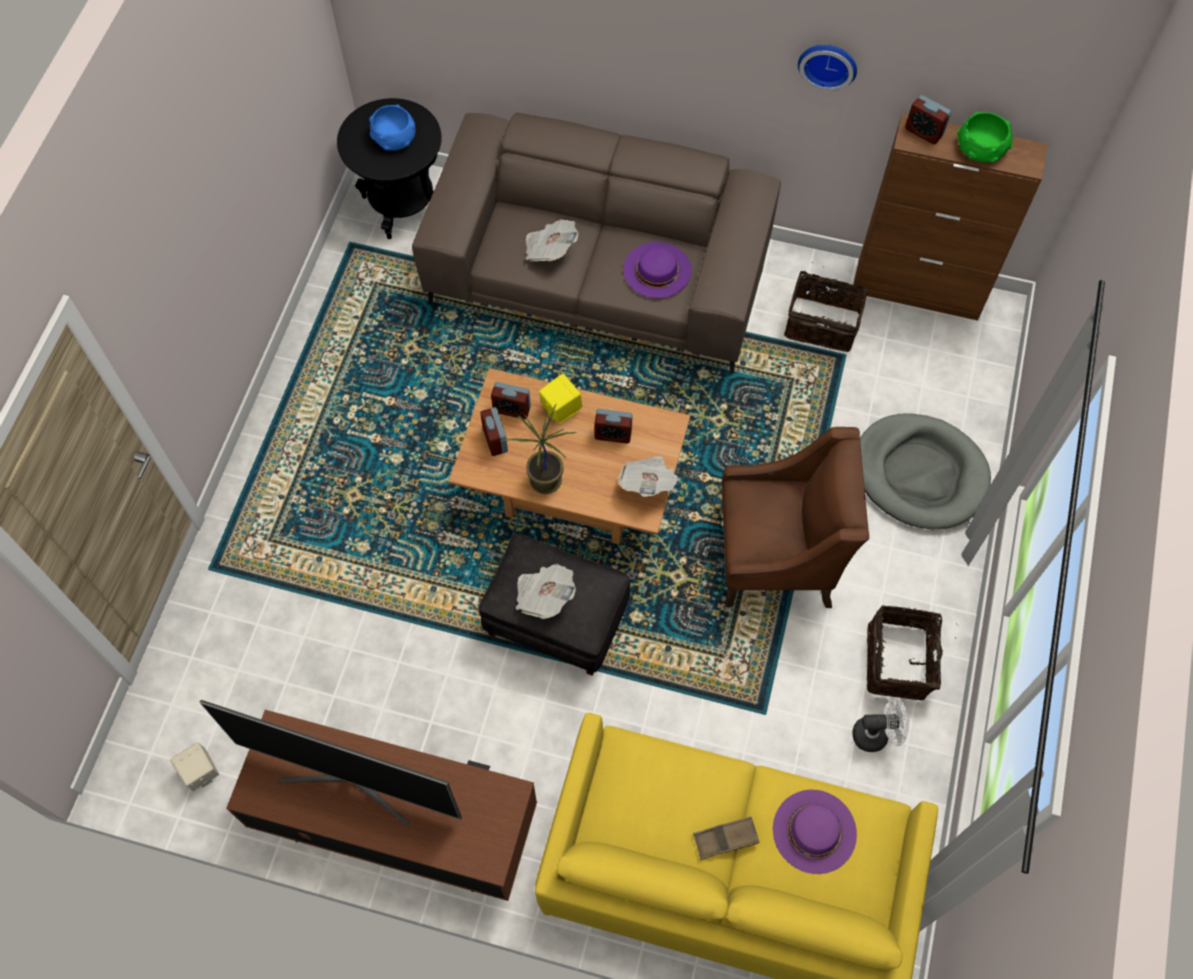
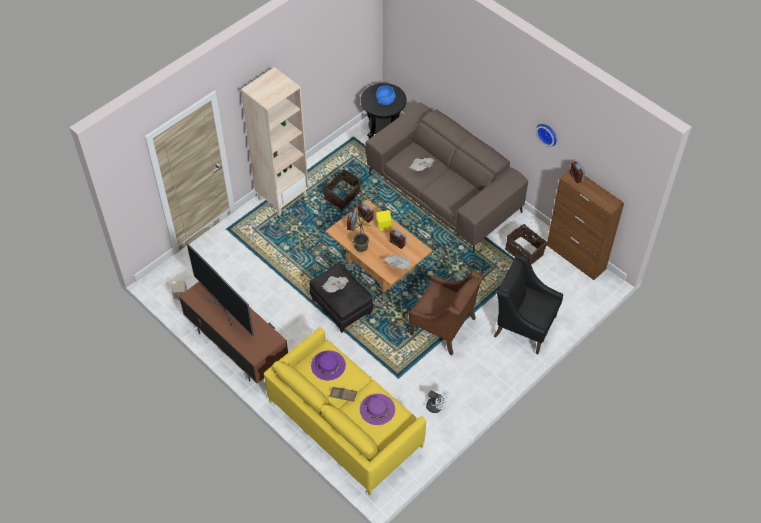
camera: 30 degrees right, 10 degrees down
(286, 439) = (282, 197): none -> beige bookcase
(657, 270) = (458, 194): purple hat -> purple hat (328, 365)
(900, 661) = (465, 387): basket -> basket (343, 196)
(919, 474) = (524, 325): grey dog bed -> black armchair
(981, 147) = (595, 192): green bowl -> none

